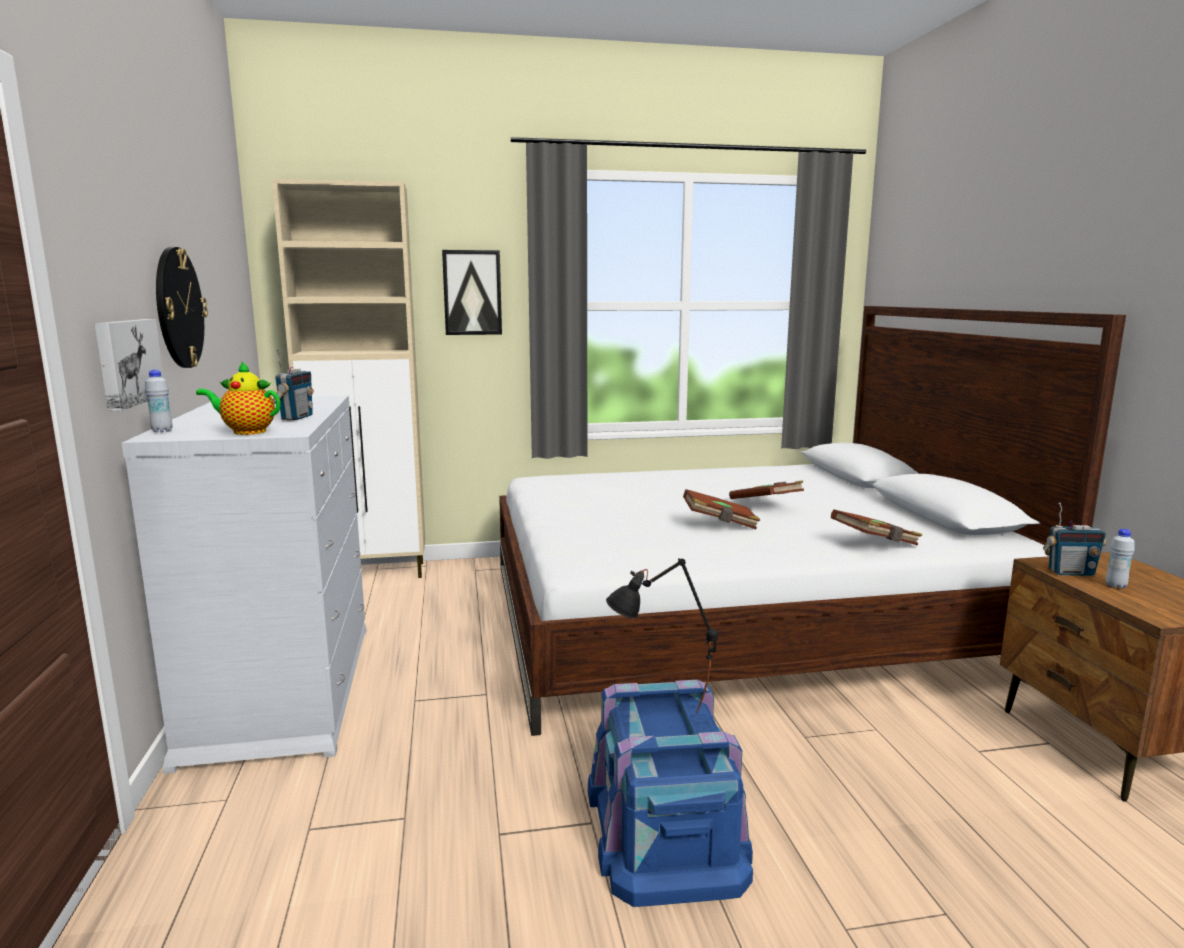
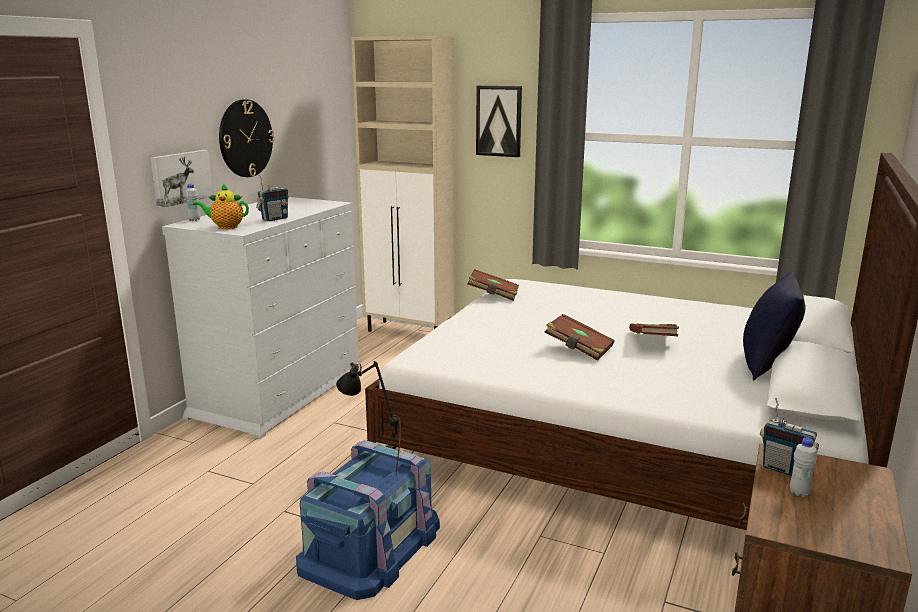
camera: 35 degrees right, 5 degrees up
(246, 432) = (225, 227): teapot -> teapot turned 45 degrees counterclockwise
(875, 543) = (674, 397): brown book -> brown book (493, 295)
(878, 504) = (767, 365): none -> blue pillow

